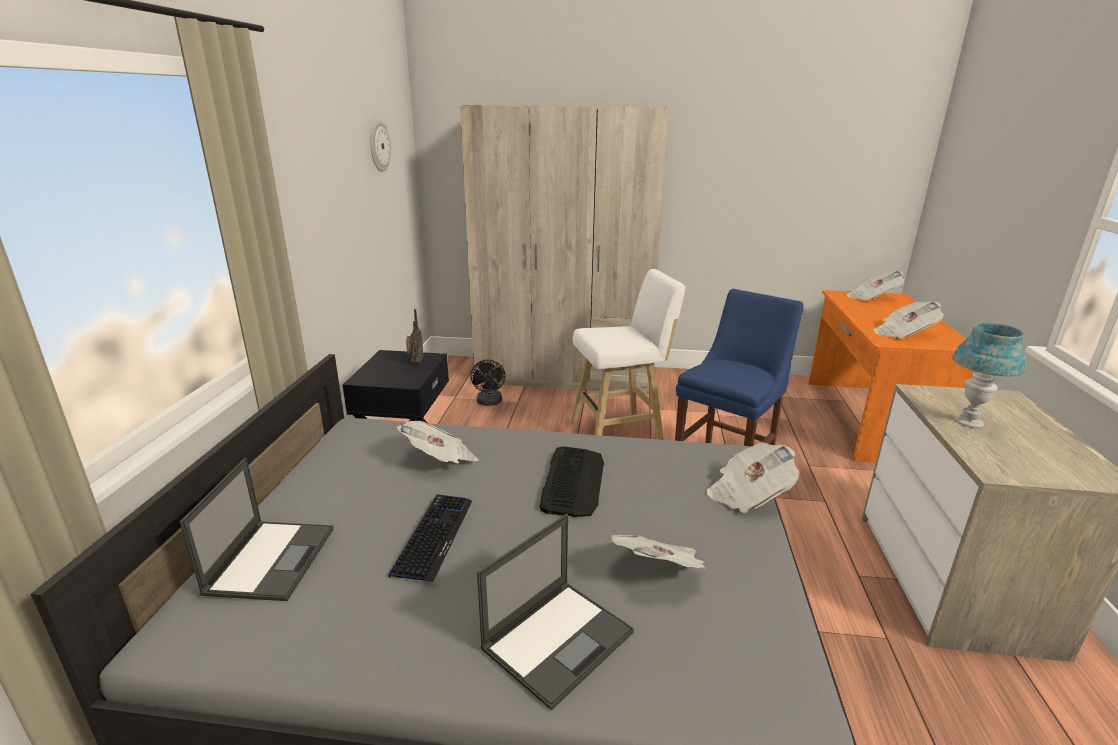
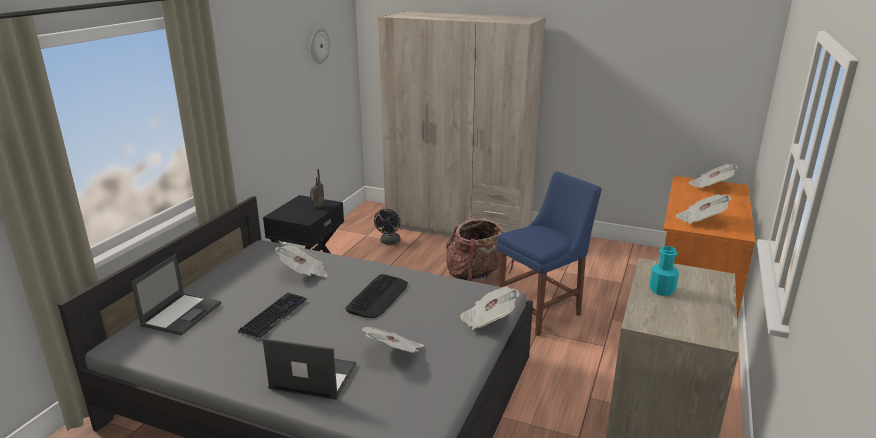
camera: 15 degrees right, 0 degrees up
(559, 639) = (312, 376): laptop -> laptop turned 135 degrees counterclockwise
(620, 433) = (476, 276): white stool -> backpack
(969, 422) = (661, 290): blue table lamp -> turquoise bottle

